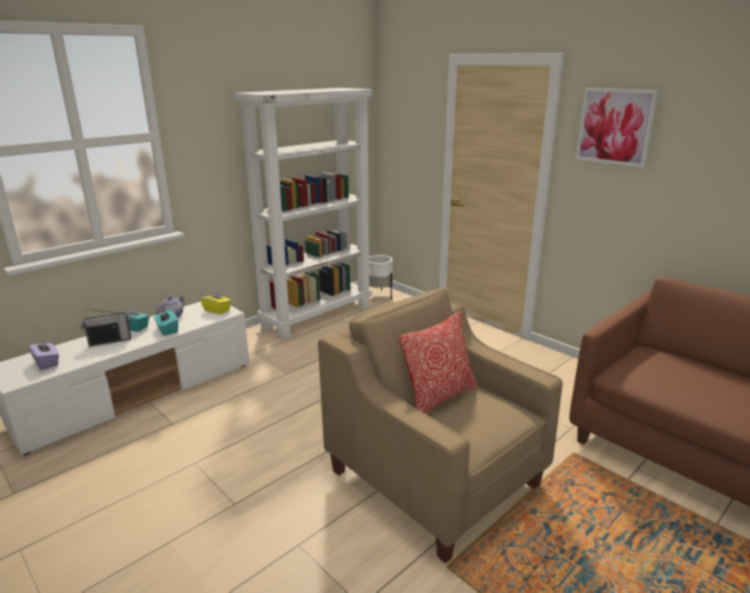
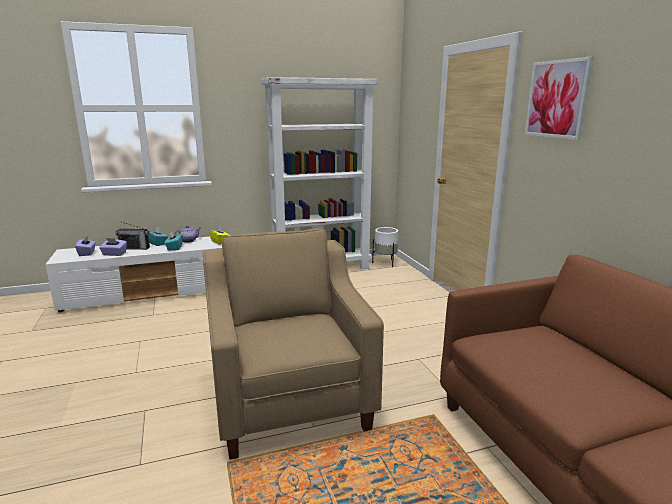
camera: 25 degrees right, 5 degrees down
(92, 356) = (114, 254): none -> purple tissue box
(439, 397) = (286, 320): pillow -> none

